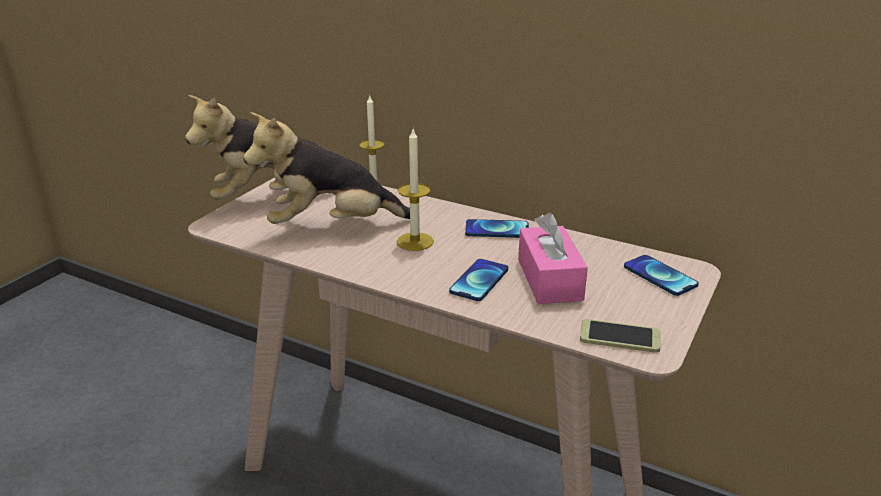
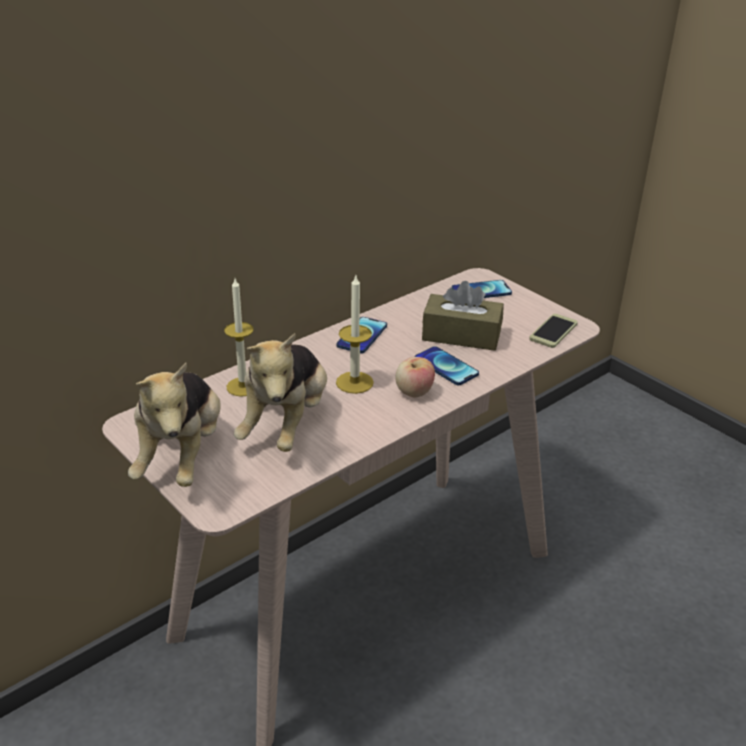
camera: 70 degrees left, 5 degrees up
(420, 272) = (414, 392): none -> apple
(549, 279) = (461, 335): pink tissue box -> brown tissue box

